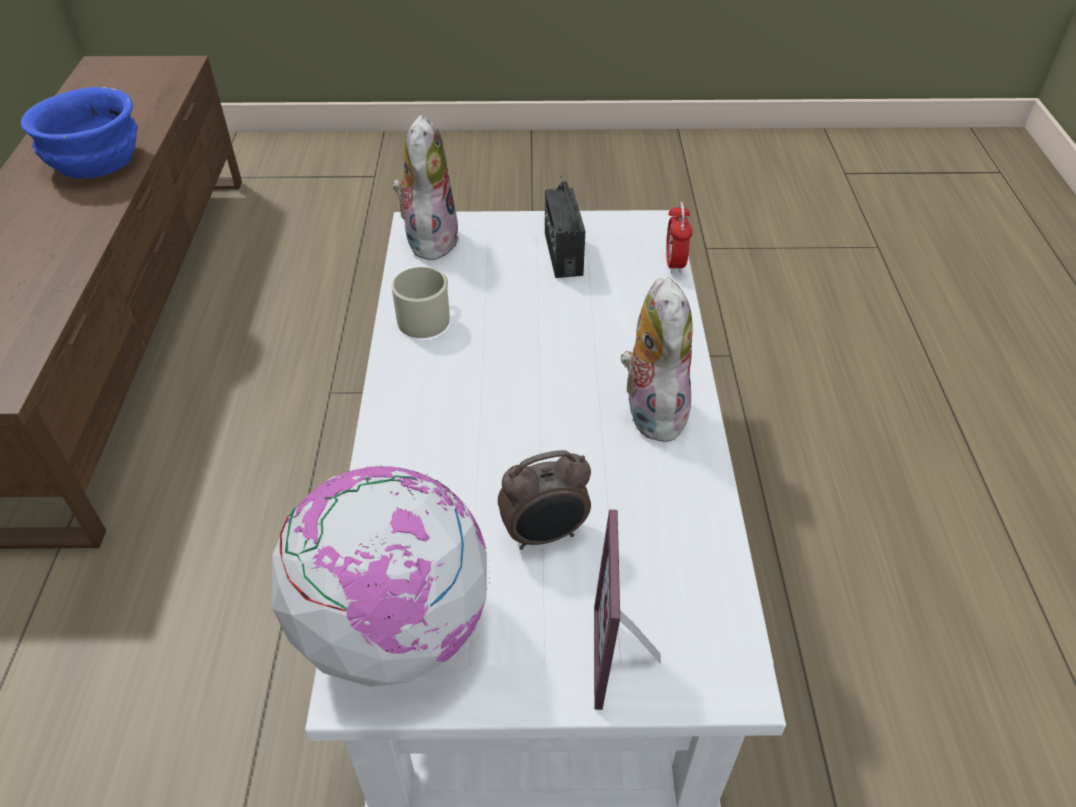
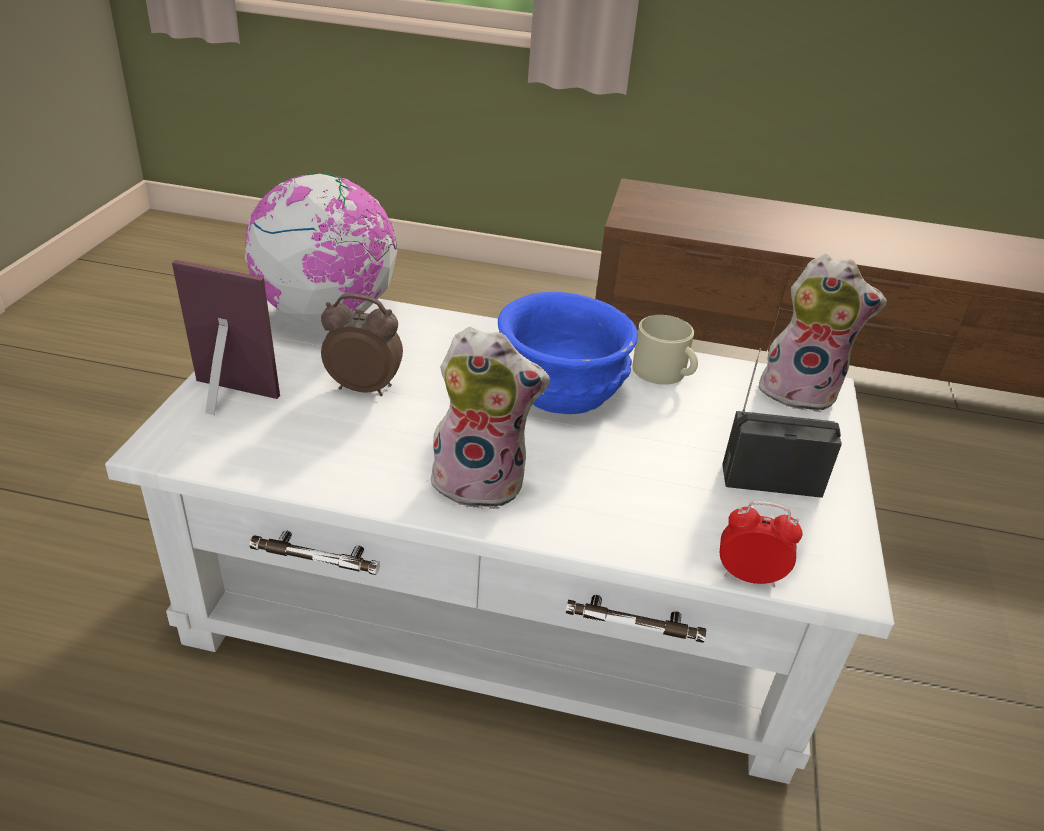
camera: 100 degrees right, 10 degrees down
(95, 163) = (929, 253): blue bowl -> blue bowl (559, 388)
(545, 535) = (364, 387): alarm clock -> alarm clock turned 105 degrees clockwise

